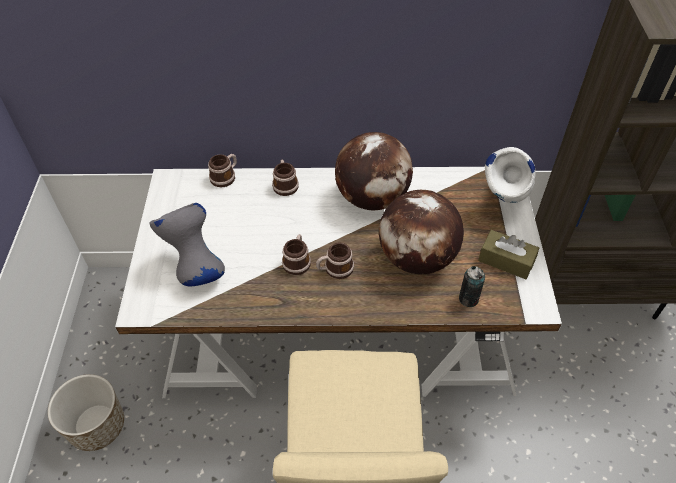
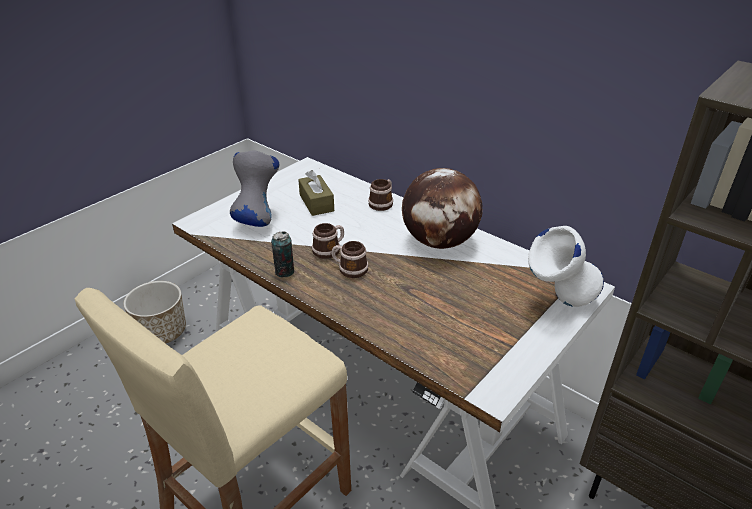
camera: 40 degrees right, 15 degrees down
(225, 176) = (347, 180): mug -> none
(417, 258) = (424, 297): globe -> none
(468, 299) = (433, 349): can -> can (284, 272)
(506, 261) = (506, 343): brown tissue box -> brown tissue box (316, 203)

